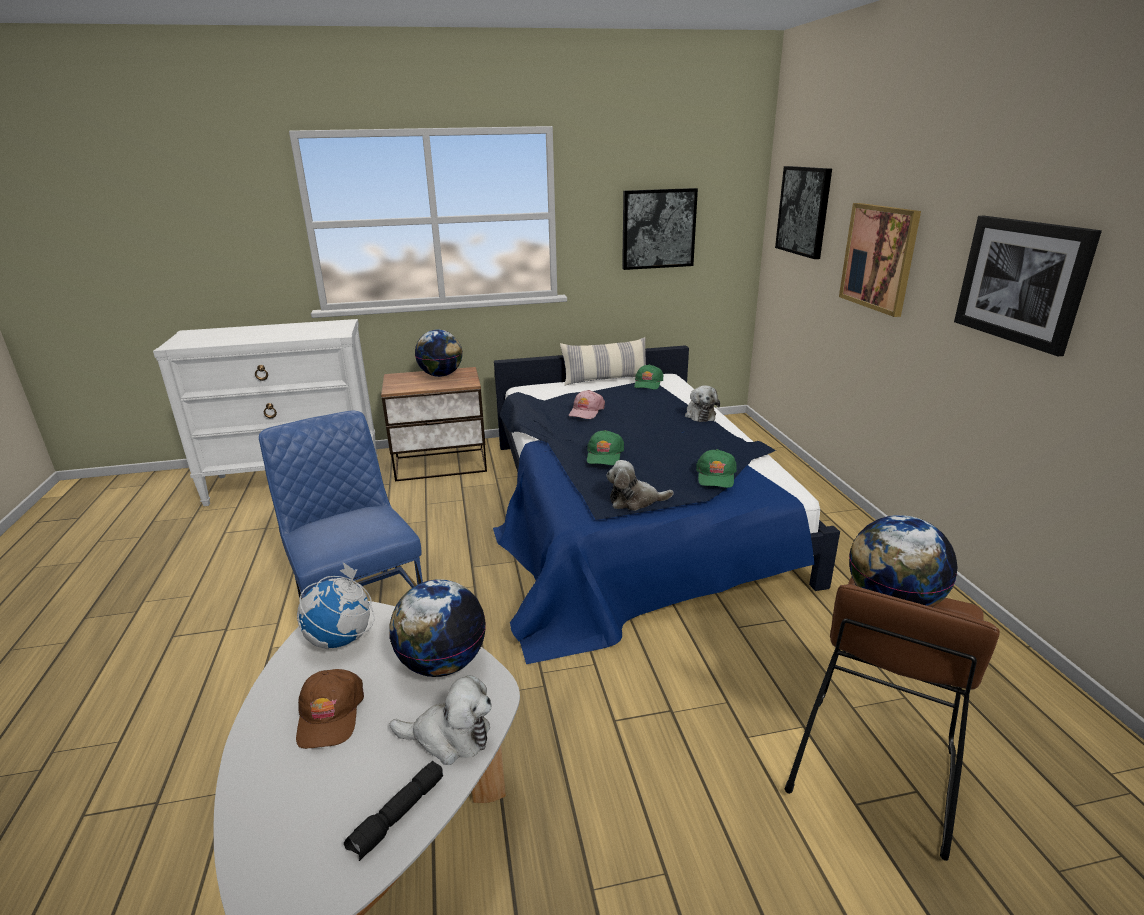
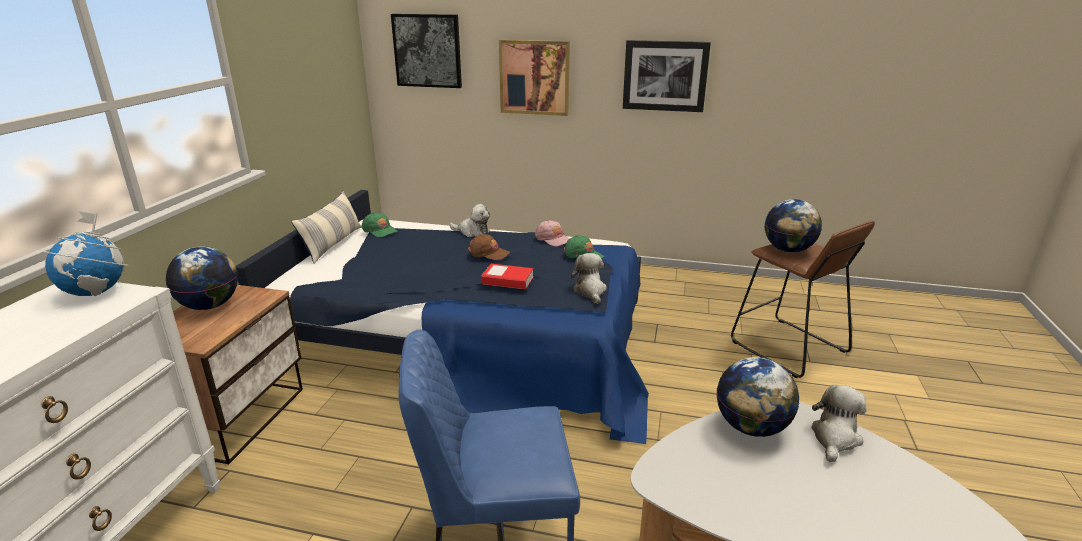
camera: 65 degrees left, 0 degrees up
(330, 715) = (801, 497): brown cap -> brown cap (488, 253)
(341, 640) = (699, 479): globe -> globe (96, 292)
(398, 816) = (909, 473): black flashlight -> none
(586, 411) = (405, 267): pink cap -> pink cap (553, 239)
(604, 455) = (507, 281): green cap -> book
(635, 501) = (590, 291): plush toy -> plush toy turned 150 degrees clockwise
(658, 229) = (308, 82): picture -> none

